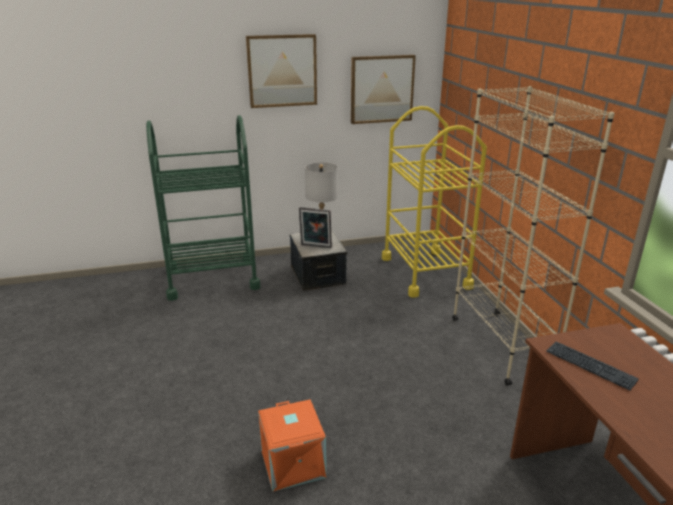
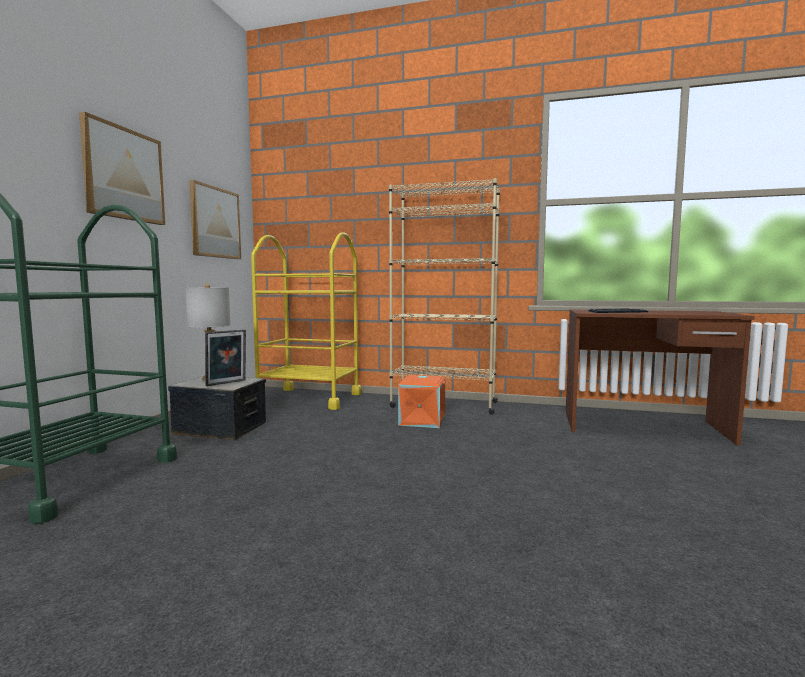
camera: 60 degrees left, 20 degrees down
(294, 464) = (535, 508): orange storage box -> orange storage box (422, 420)

